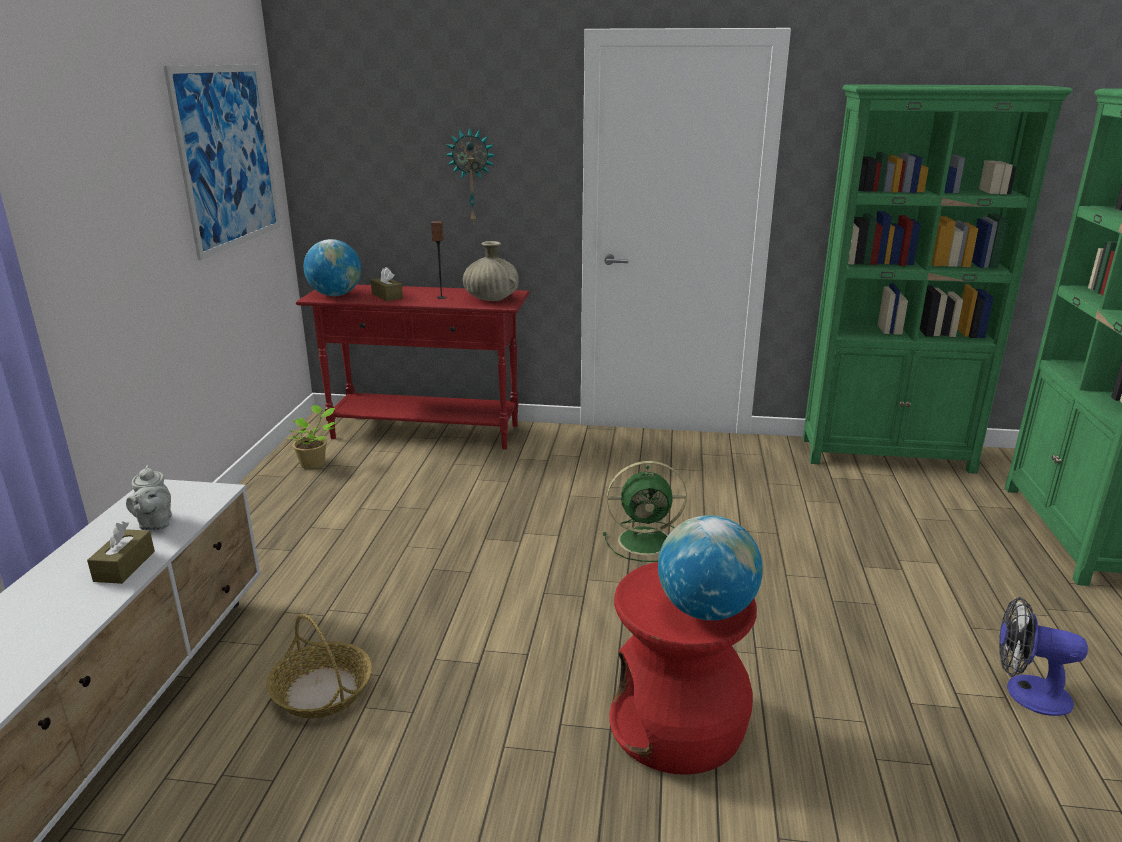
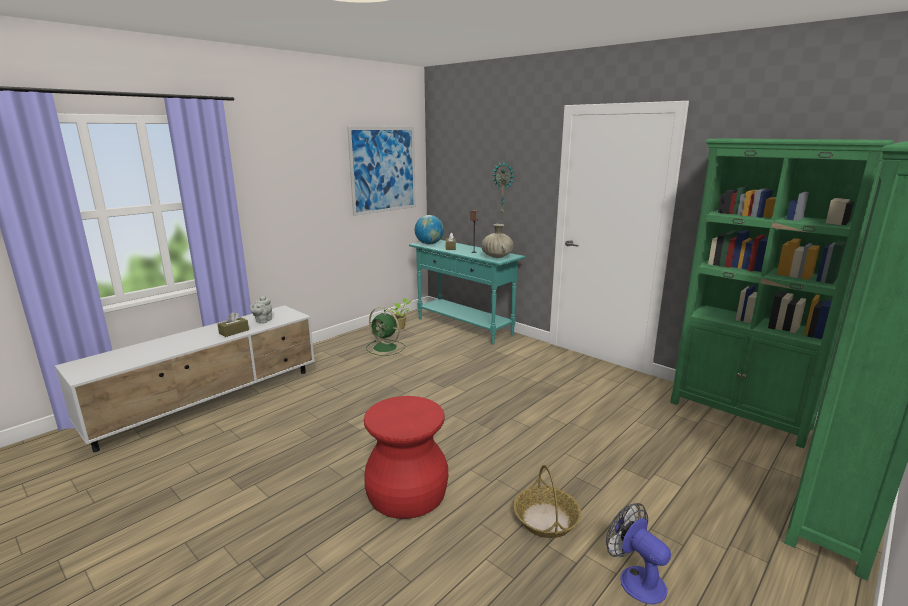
camera: 35 degrees right, 5 degrees down
(323, 691) = (292, 416): basket -> basket (546, 519)
(426, 432) = (464, 327): red console table -> turquoise console table
(647, 541) = (507, 409): green fan -> green fan (386, 348)
(705, 610) = (404, 422): globe -> none

